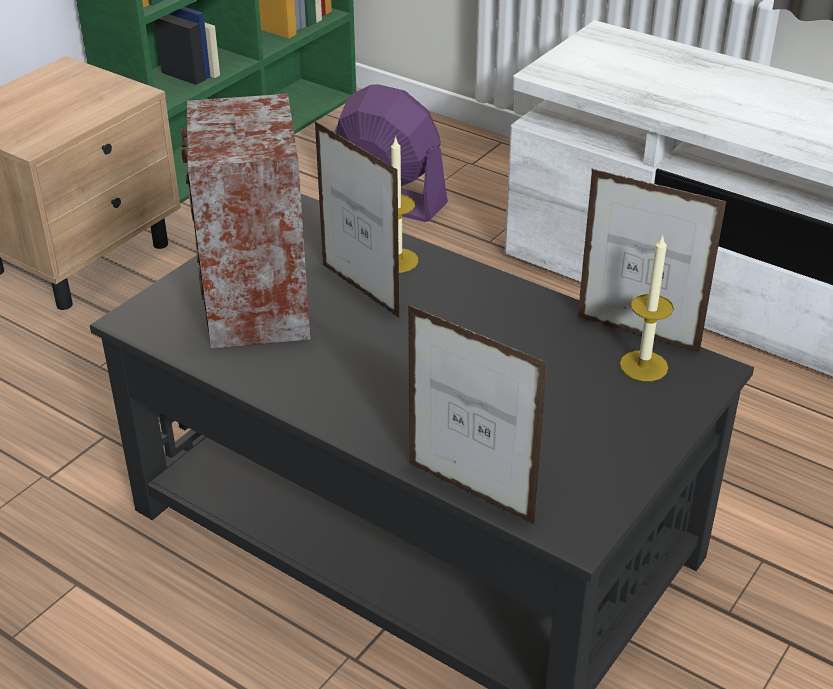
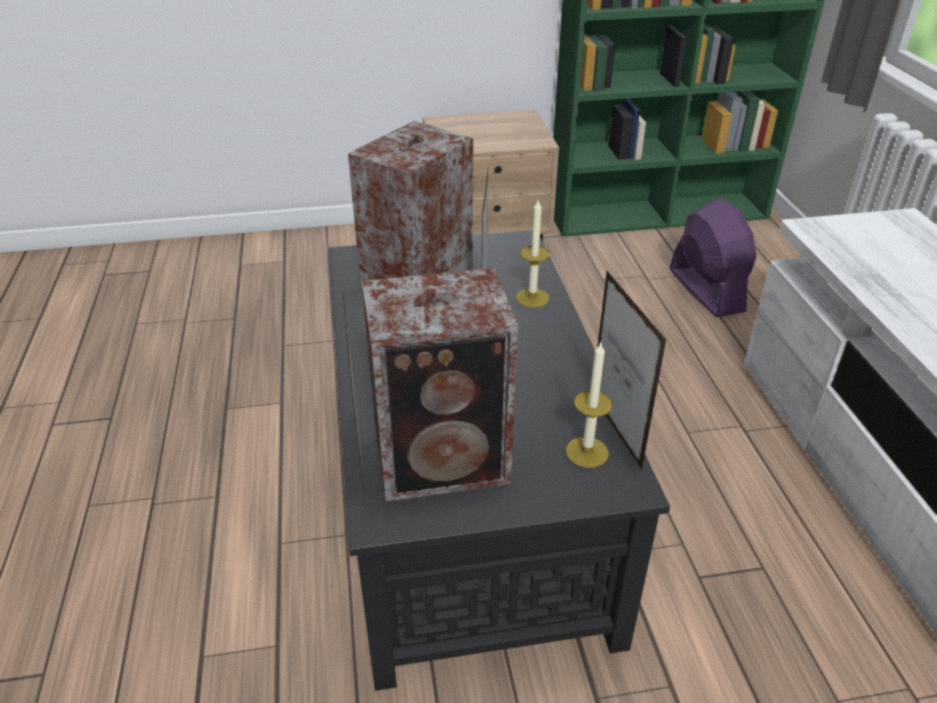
camera: 45 degrees right, 0 degrees up
(551, 447) = (446, 460): none -> speaker

